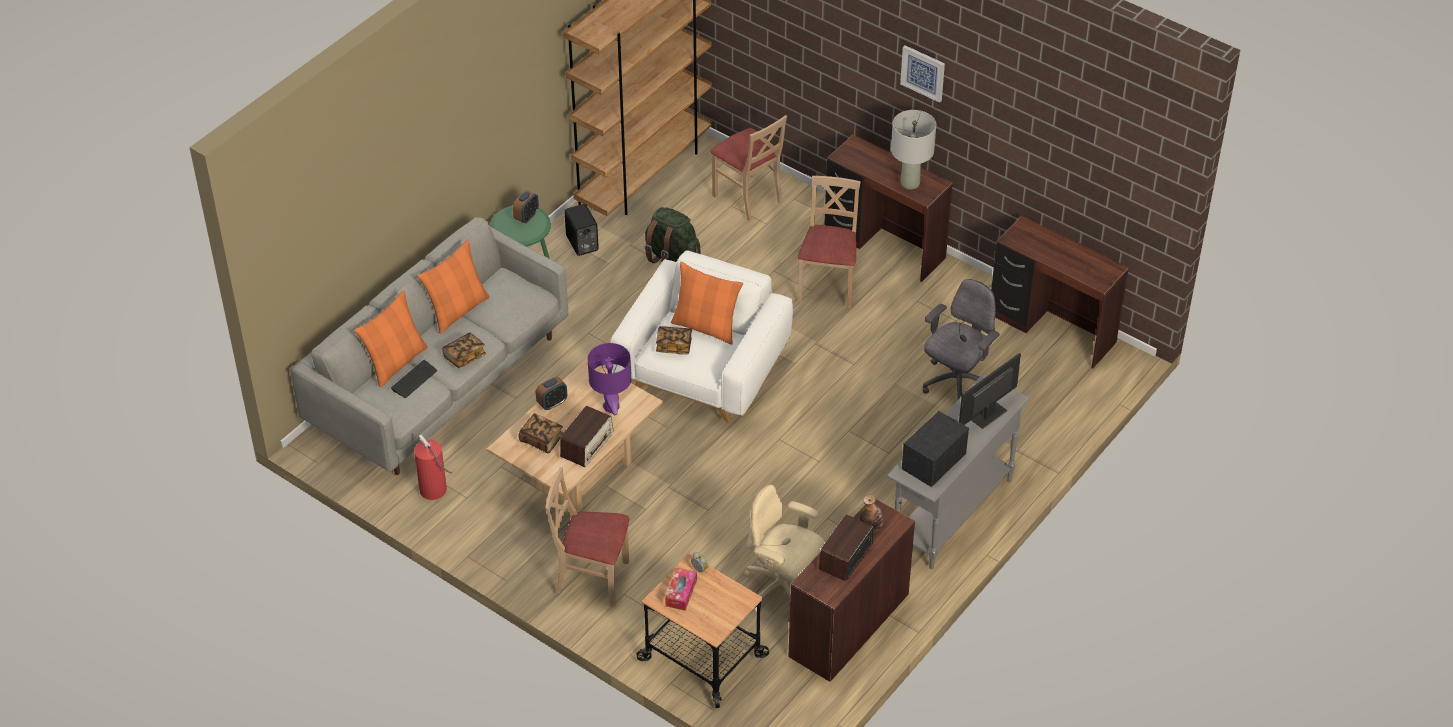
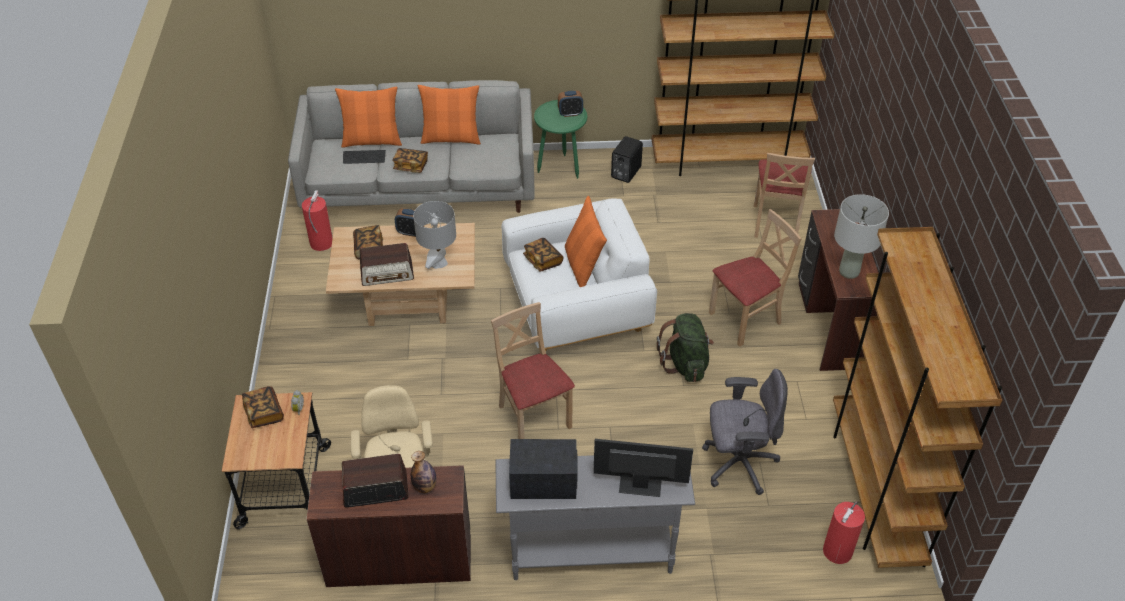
camera: 50 degrees right, 0 degrees up
(592, 578) = (311, 372): beige chair -> beige chair (533, 417)
(611, 406) = (439, 263): purple table lamp -> grey table lamp
(671, 256) = (669, 220): green backpack -> green backpack (685, 364)
(681, 593) = (264, 413): tissue box -> book
(923, 73) = (905, 168): picture -> none
(1051, 330) = (875, 490): brown desk -> brown bookcase
(1078, 383) = (838, 549): none -> fire extinguisher

